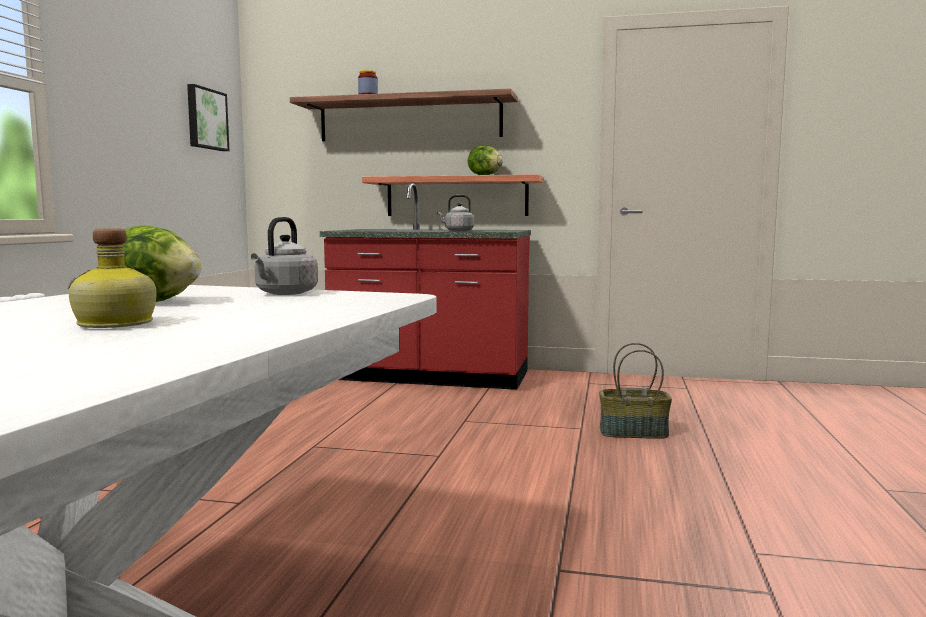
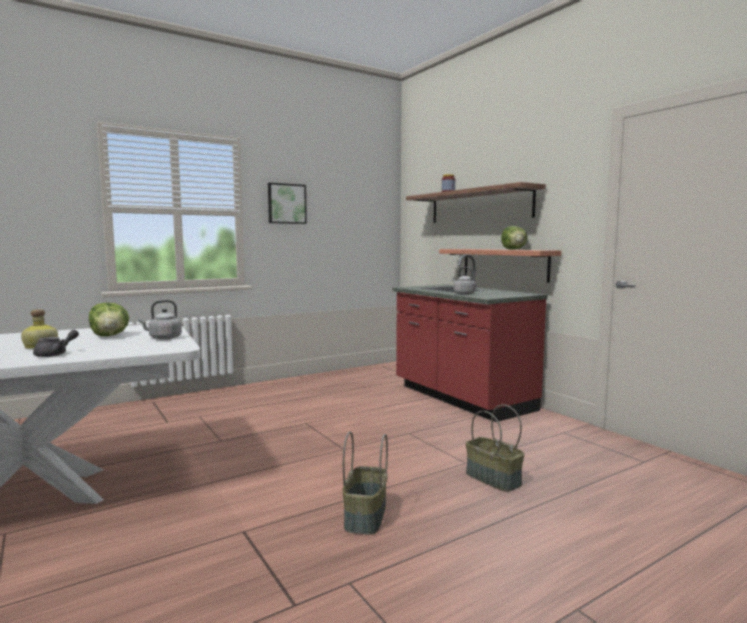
camera: 45 degrees right, 0 degrees up
(206, 119) = (364, 213): picture -> picture (286, 203)
(240, 323) = (56, 354): none -> grey teapot
(627, 501) = (366, 517): none -> basket

